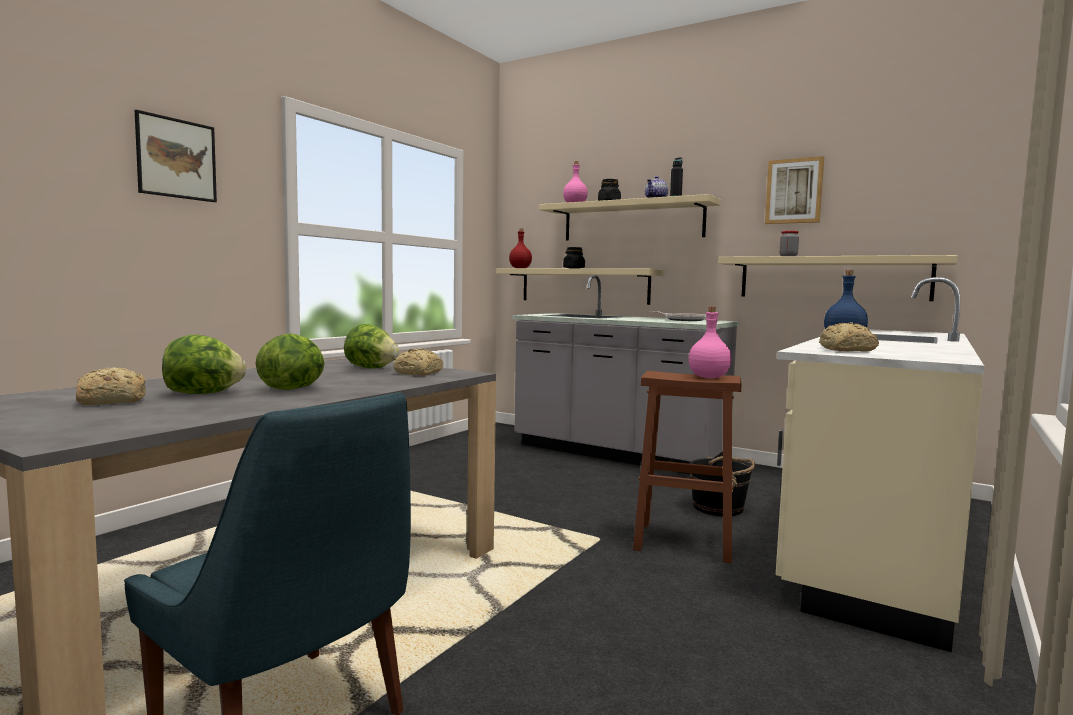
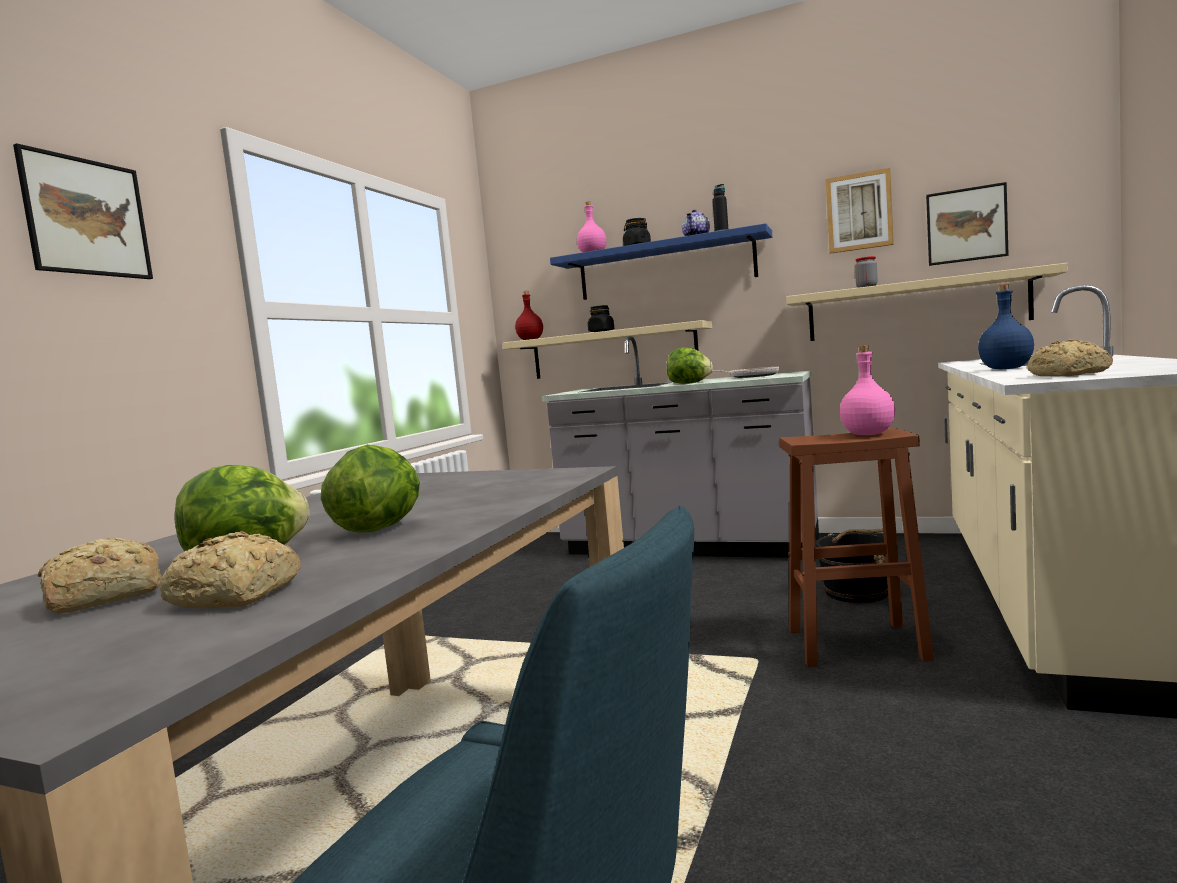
camera: 10 degrees left, 0 degrees up
(371, 368) = (439, 483): lettuce -> lettuce (689, 383)
(419, 373) = (517, 480): bread -> bread (237, 596)
(632, 221) = (665, 267): beige shelf -> blue shelf
(884, 212) = (966, 225): none -> picture

